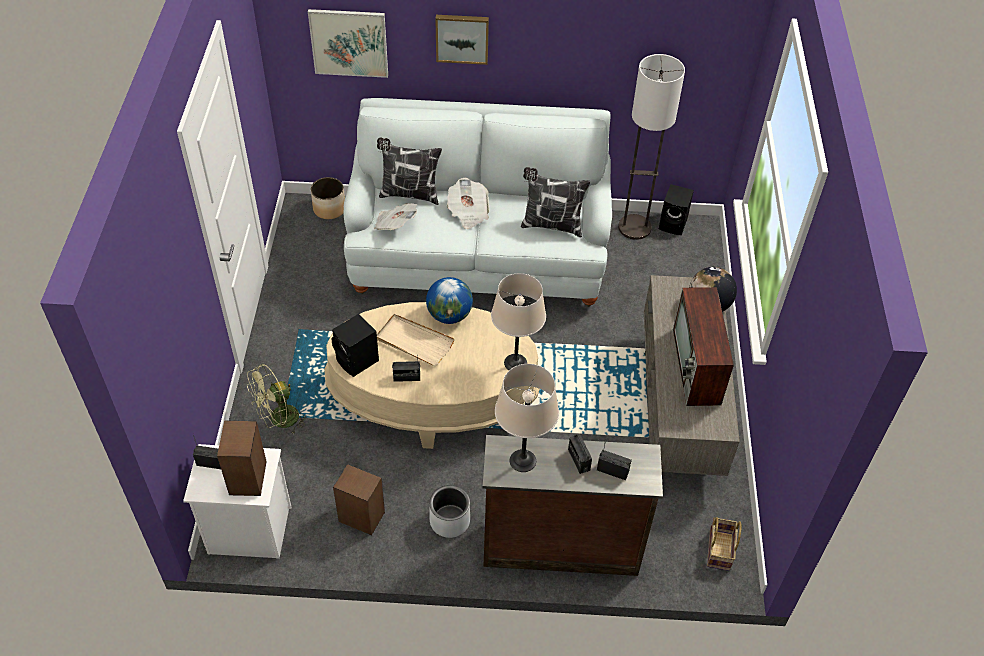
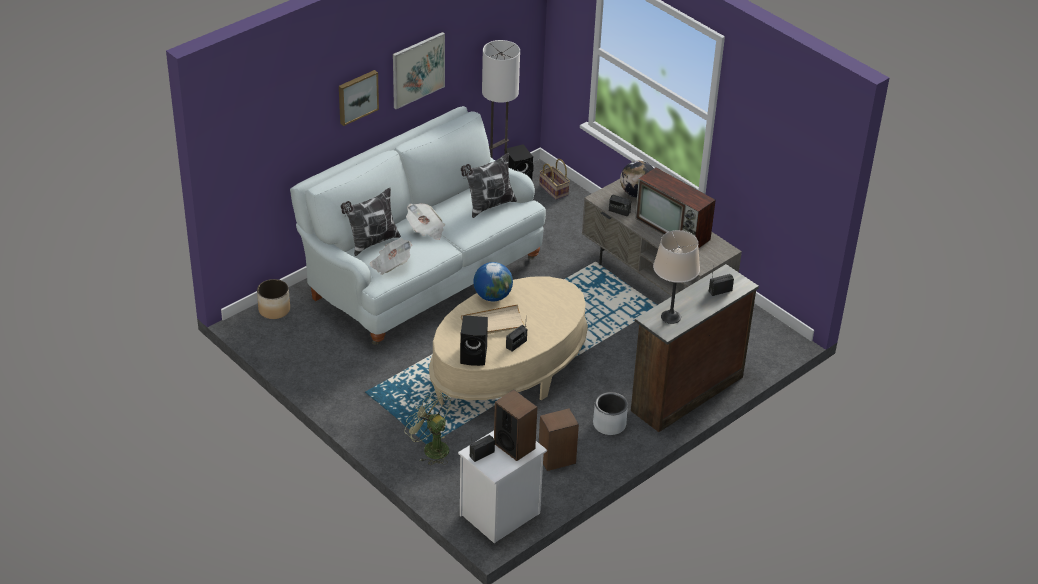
camera: 45 degrees left, 10 degrees down
(279, 420) = (431, 448): green fan -> green fan turned 120 degrees clockwise
(349, 43) = (277, 142): picture -> picture (418, 70)
(515, 363) = (567, 296): beige table lamp -> none
(578, 460) = (697, 297): radio -> radio (619, 211)
(720, 551) = (767, 336): basket -> basket (554, 190)

